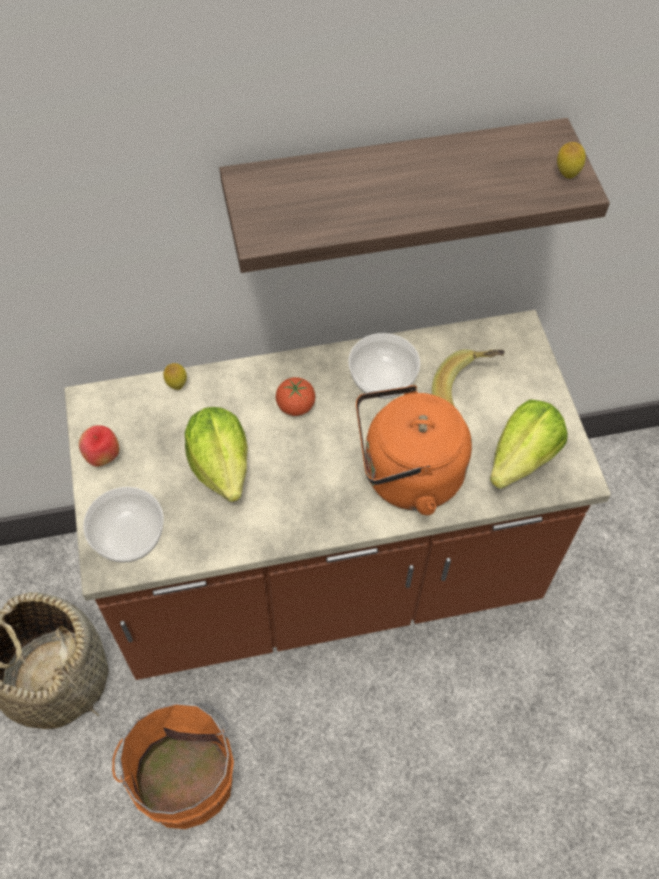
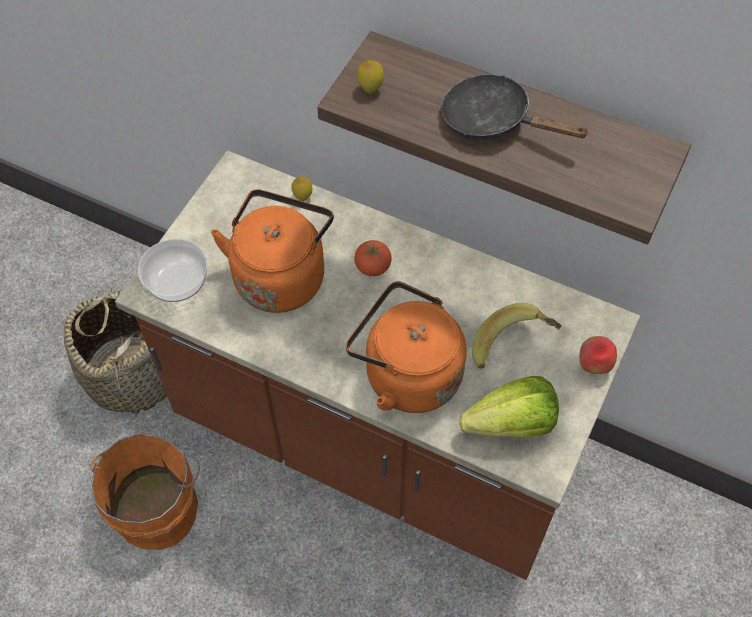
camera: 40 degrees right, 0 degrees up
(103, 457) = (208, 215): apple -> apple (594, 365)
(221, 465) = (281, 275): lettuce -> orange kettle
(382, 378) = (458, 289): bowl -> none
(403, 184) = (493, 120): none -> black frying pan
(566, 174) = (638, 189): lemon -> lemon (370, 89)

